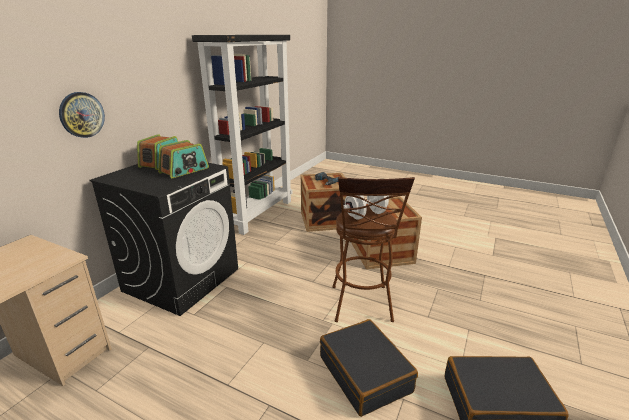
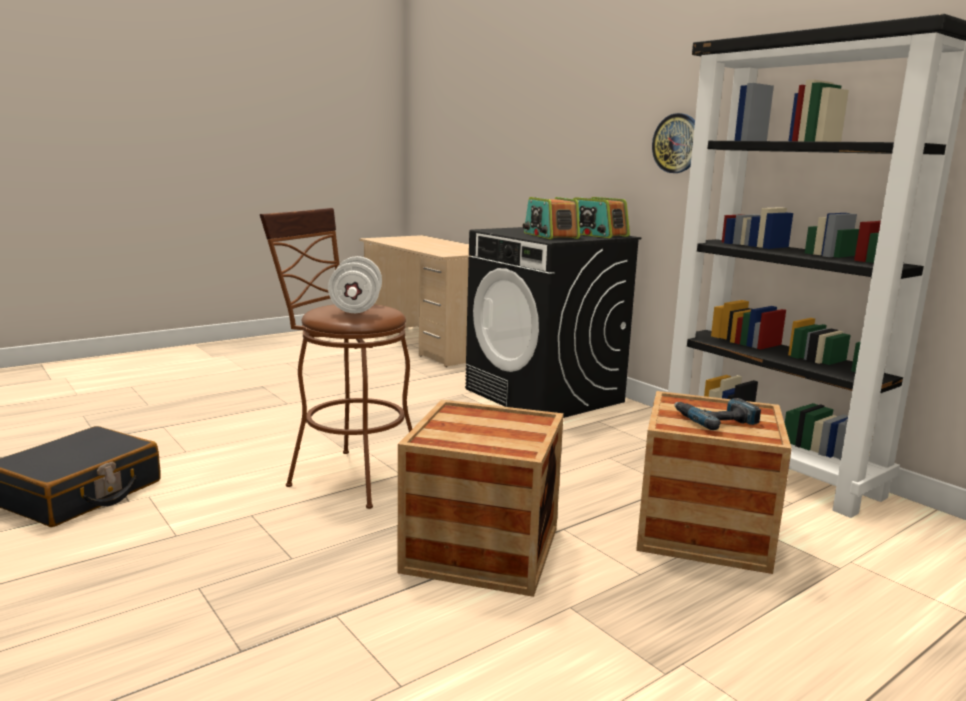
camera: 115 degrees right, 10 degrees down
(81, 115) = (576, 154): wall clock -> wall clock (677, 143)
(365, 374) = (245, 444): black suitcase -> none

